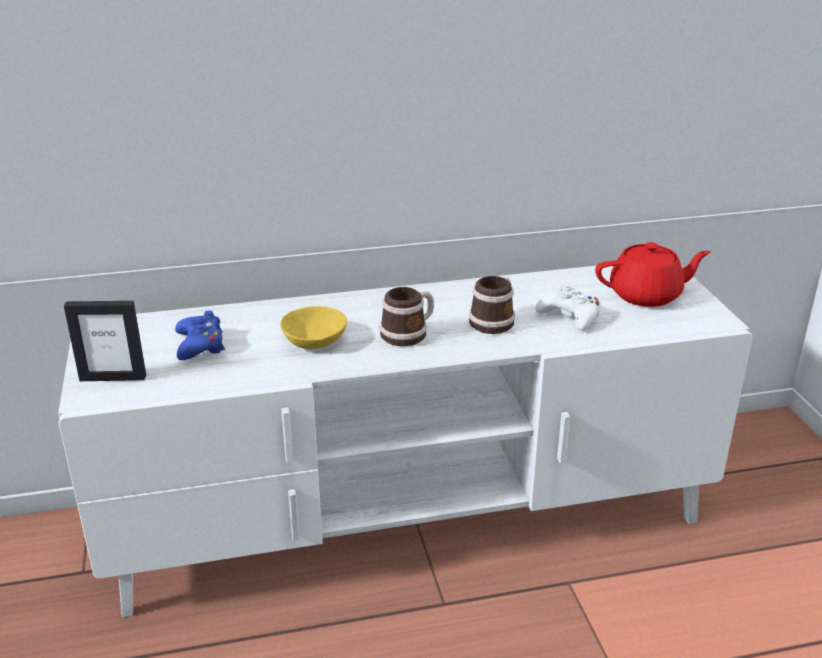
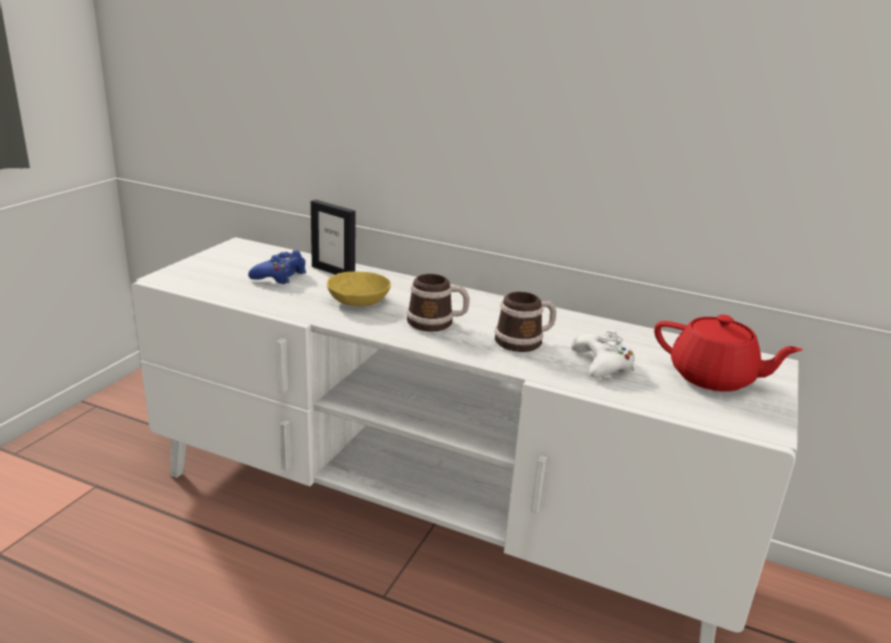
camera: 35 degrees right, 5 degrees down
(113, 378) = (197, 273): picture frame -> picture frame (333, 272)

